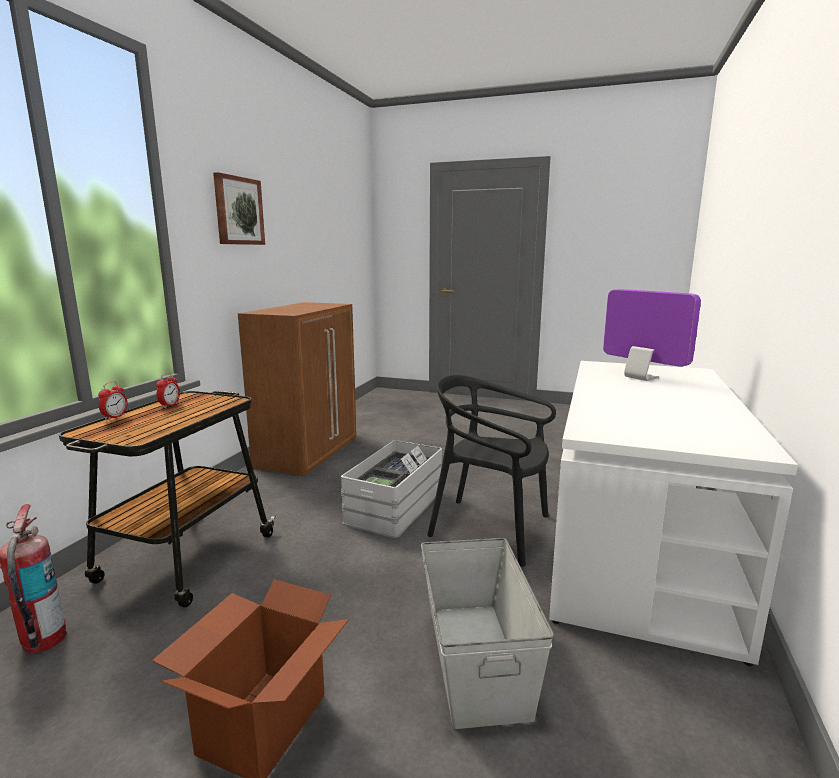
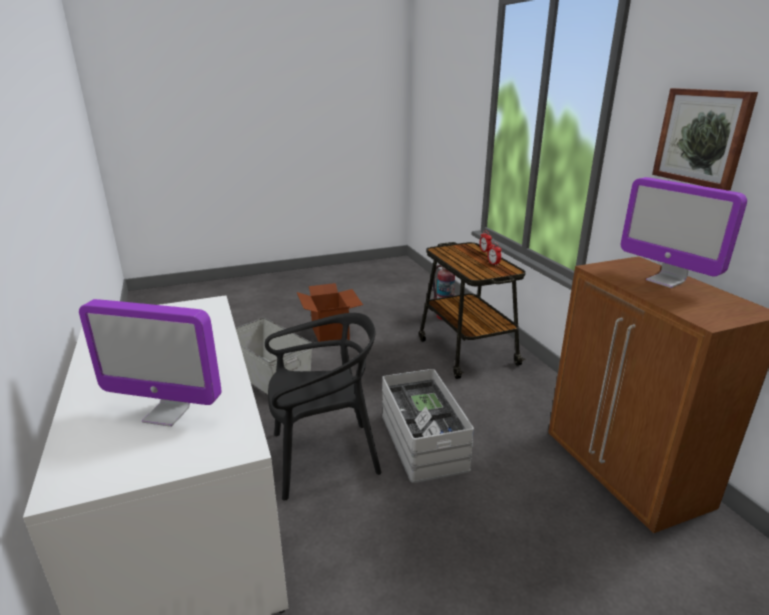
camera: 140 degrees right, 10 degrees up
(287, 308) = (665, 281): none -> monitor

